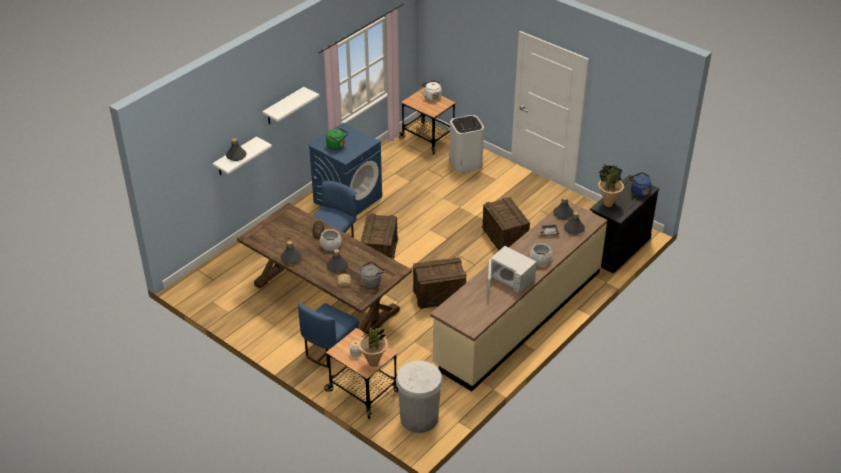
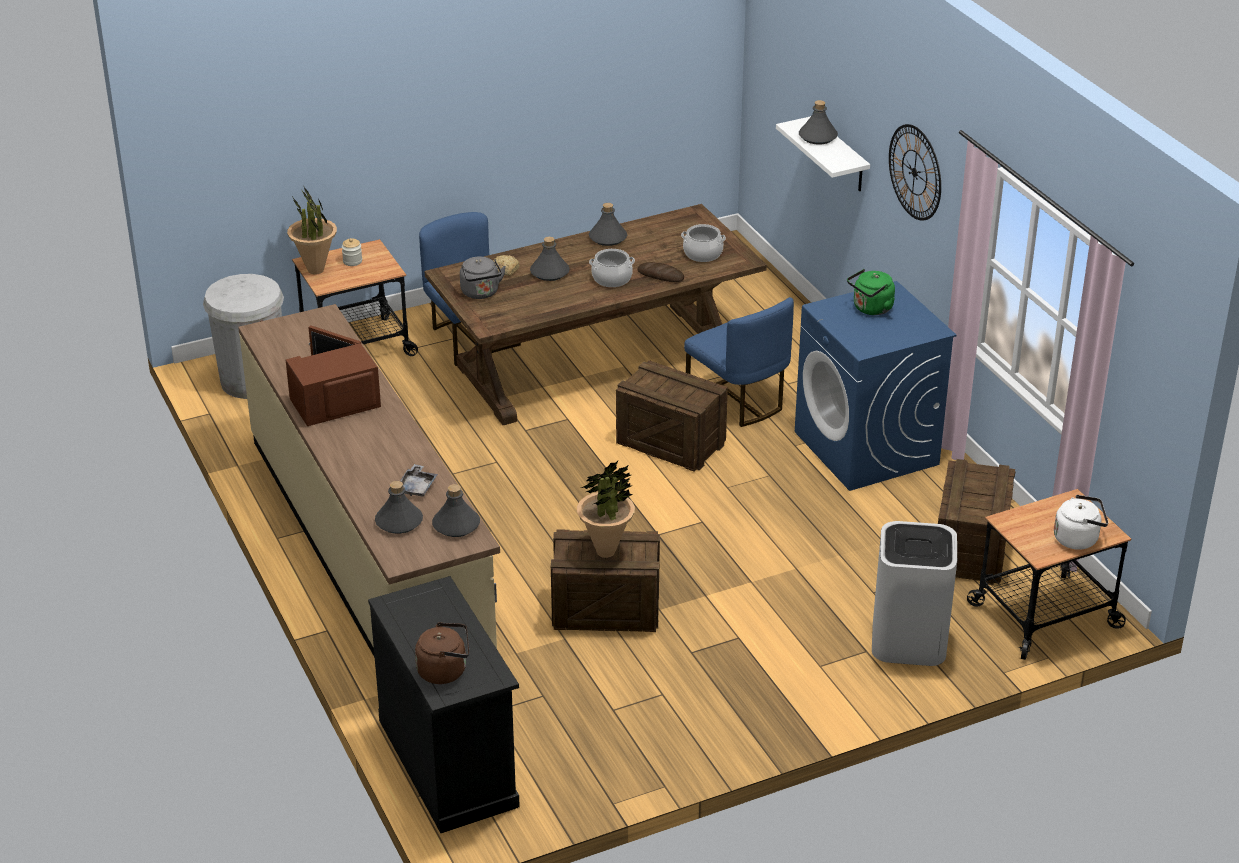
camera: 115 degrees right, 5 degrees down
(283, 106) = (915, 172): white shelf -> wall clock
(439, 295) = (504, 476): crate -> crate (970, 549)
(509, 279) = (336, 401): white microwave -> brown microwave
(540, 259) = (352, 451): cooking pot -> cooking pot (703, 254)
(608, 204) = (440, 606): potted plant -> potted plant (606, 551)
(639, 191) = (445, 670): blue kettle -> brown kettle

